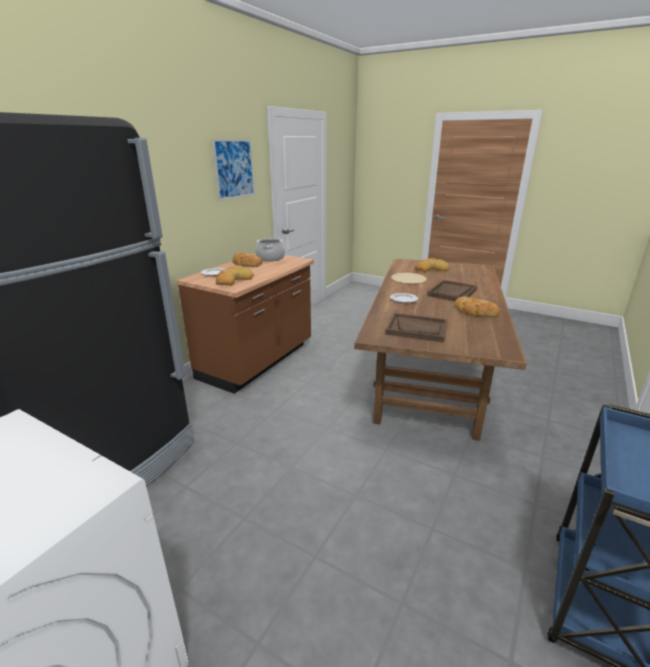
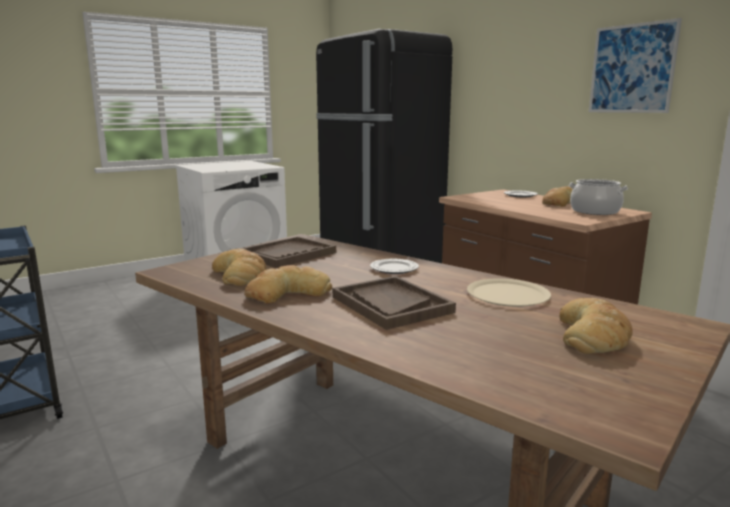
camera: 115 degrees right, 10 degrees down
(233, 280) = (485, 198): bread -> bread (240, 274)

